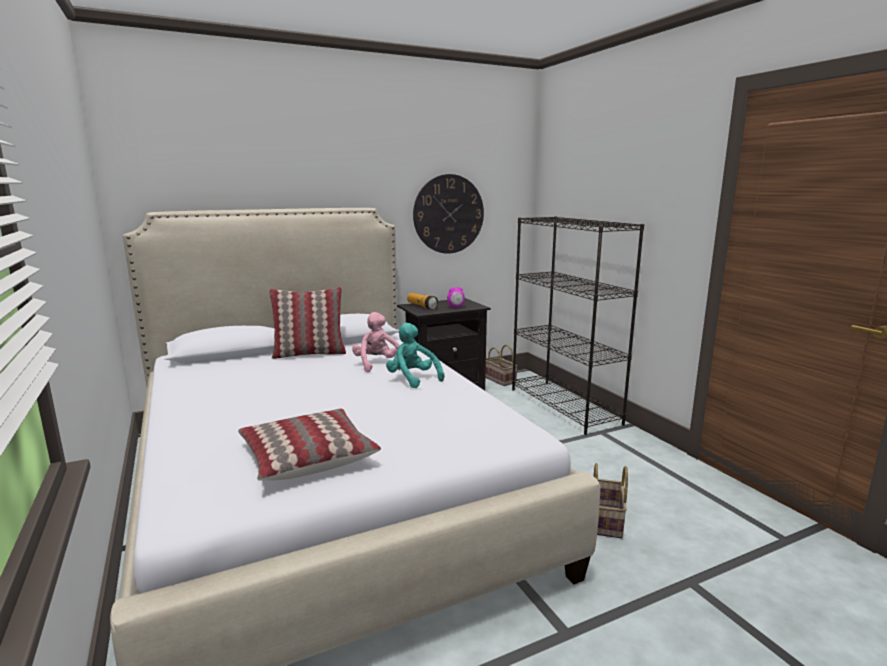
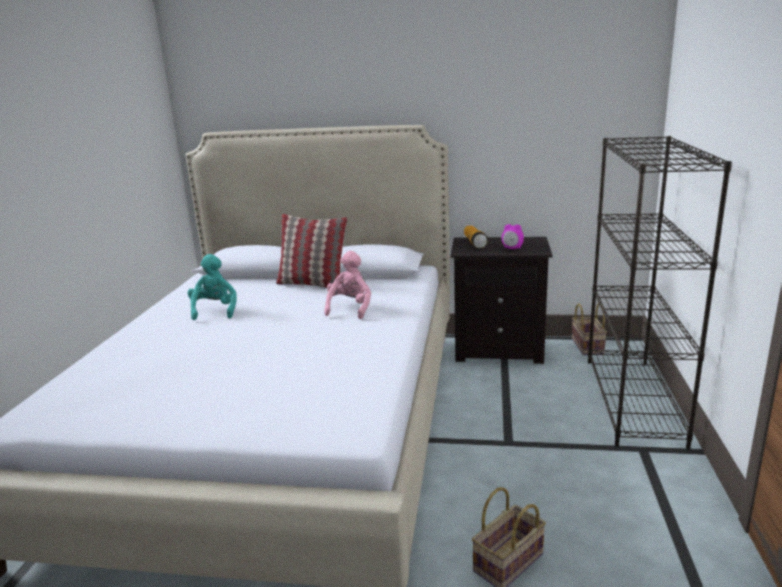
camera: 35 degrees right, 5 degrees up
(307, 457) = (156, 392): pillow -> none
(412, 379) = (355, 332): turquoise plush toy -> turquoise plush toy (215, 310)
(448, 214) = (527, 130): wall clock -> none

